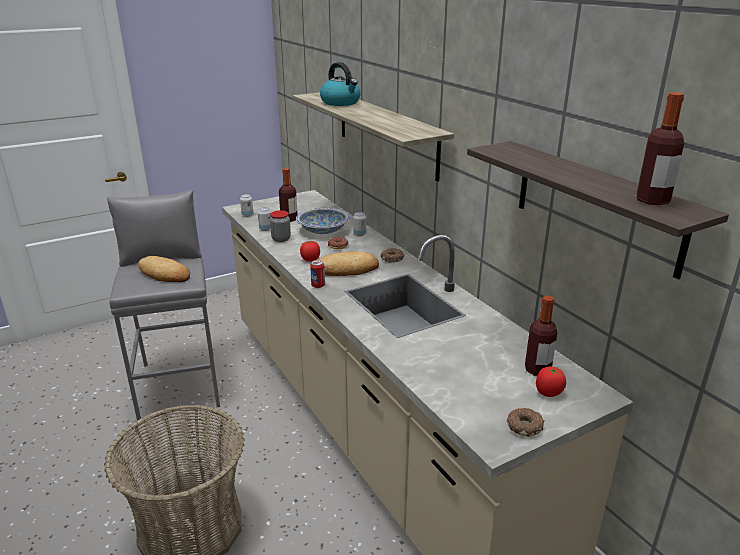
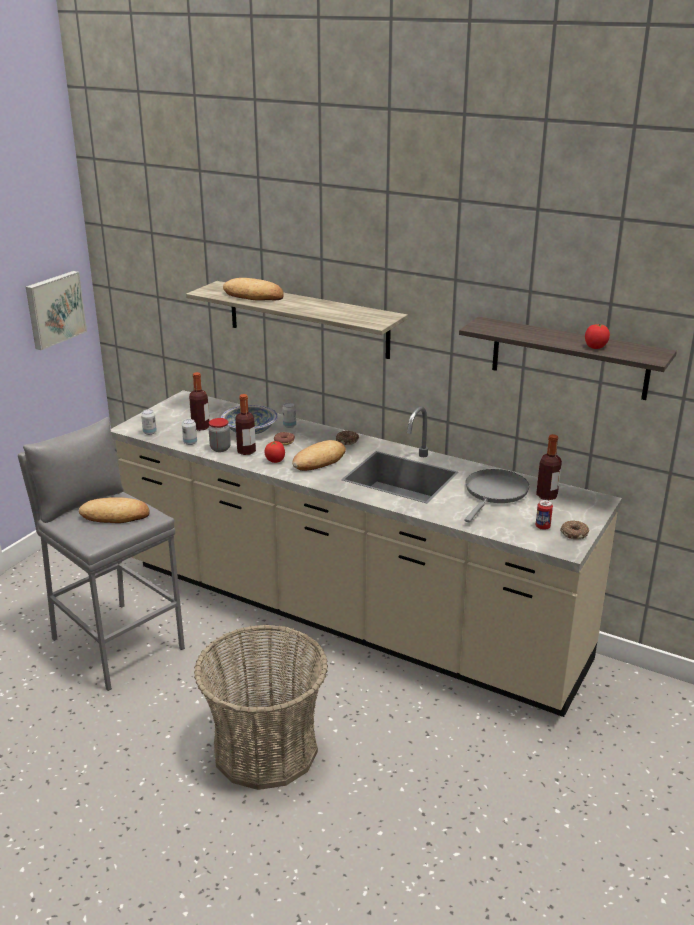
camera: 30 degrees left, 0 degrees up
(234, 105) = (54, 309): none -> picture
(318, 286) = (312, 481): can -> can (542, 527)
(341, 102) = (253, 295): kettle -> bread
(480, 348) = (494, 493): none -> grey frying pan
(548, 393) = (568, 508): tomato -> tomato (595, 347)
(652, 200) = (628, 349): bottle -> bottle (246, 451)

